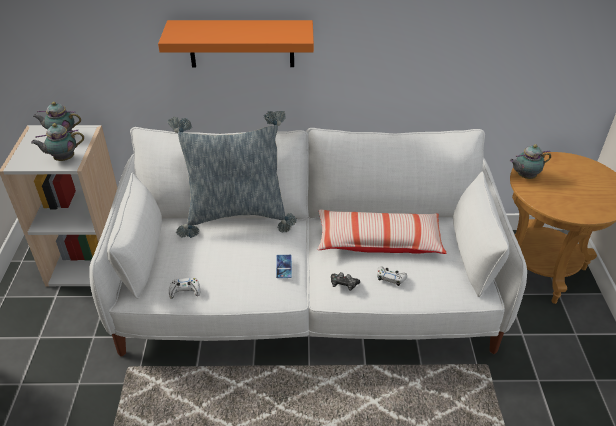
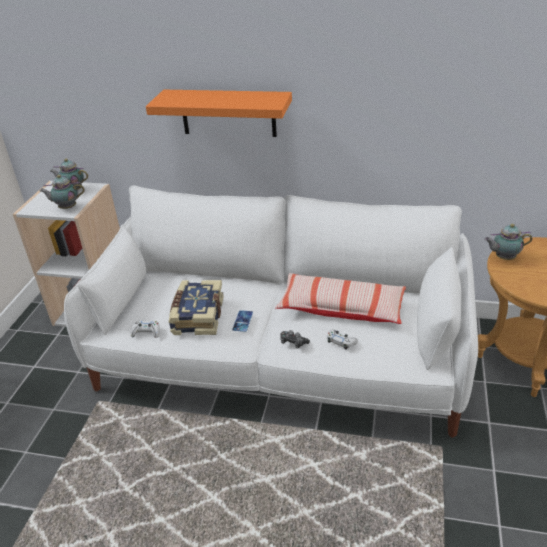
camera: 15 degrees right, 5 degrees down
(234, 266) = (197, 316): none -> book
(236, 221) = (214, 279): pillow -> none

